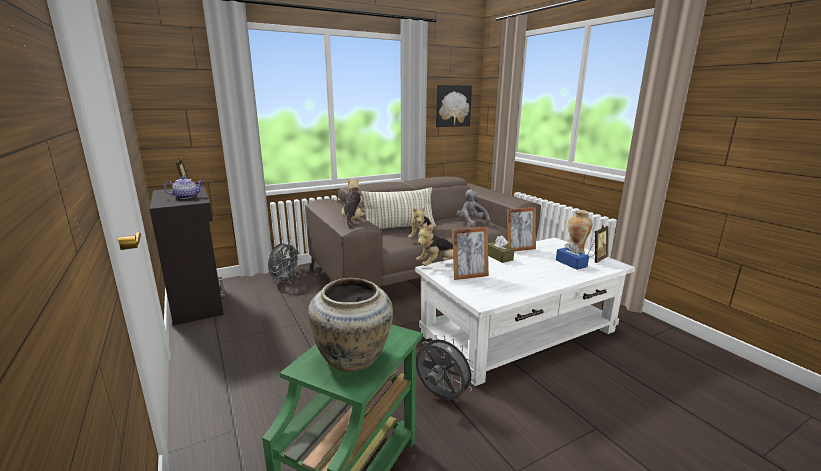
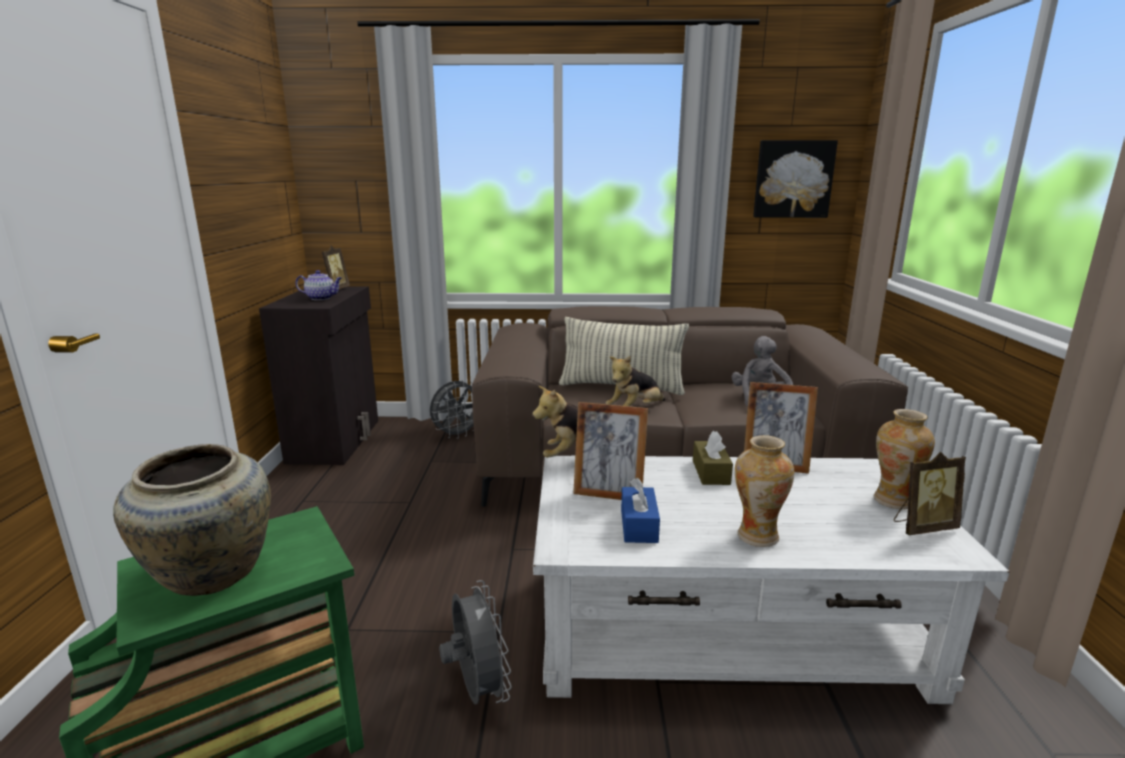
camera: 30 degrees right, 0 degrees up
(353, 220) = (515, 361): plush toy -> none
(548, 277) = (756, 536): none -> vase
(571, 263) = (848, 521): blue tissue box -> blue tissue box (639, 525)

